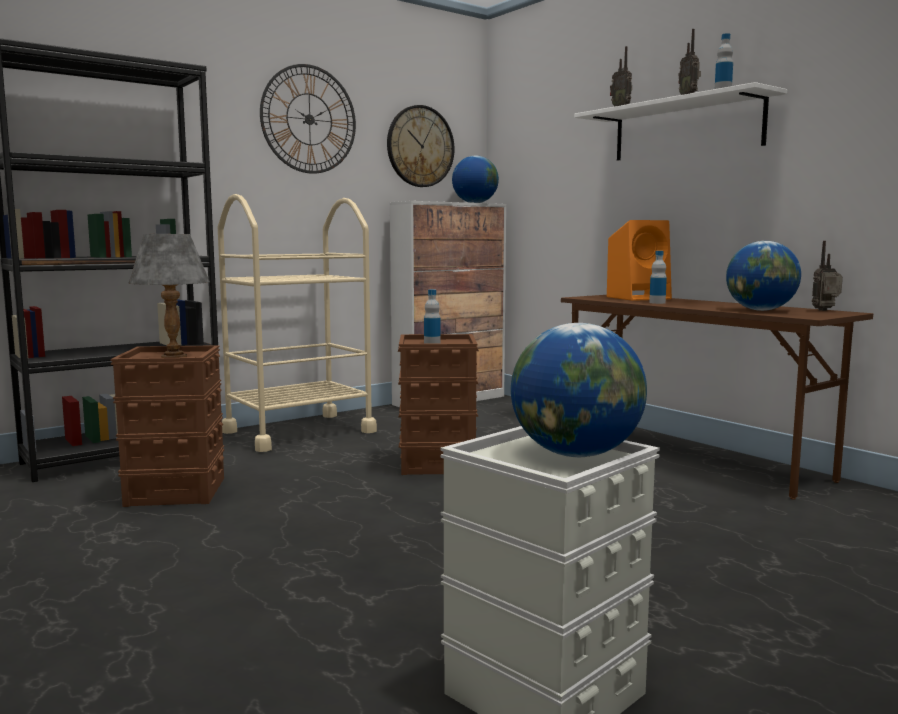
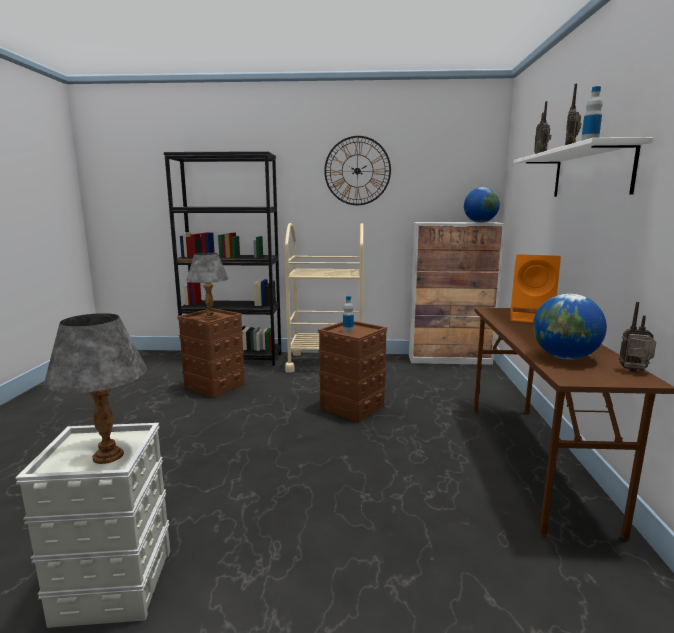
camera: 40 degrees right, 5 degrees up
(420, 146) = (443, 182): wall clock -> none
(576, 454) = (107, 456): globe -> grey table lamp
(657, 303) = (518, 328): bottle -> none

